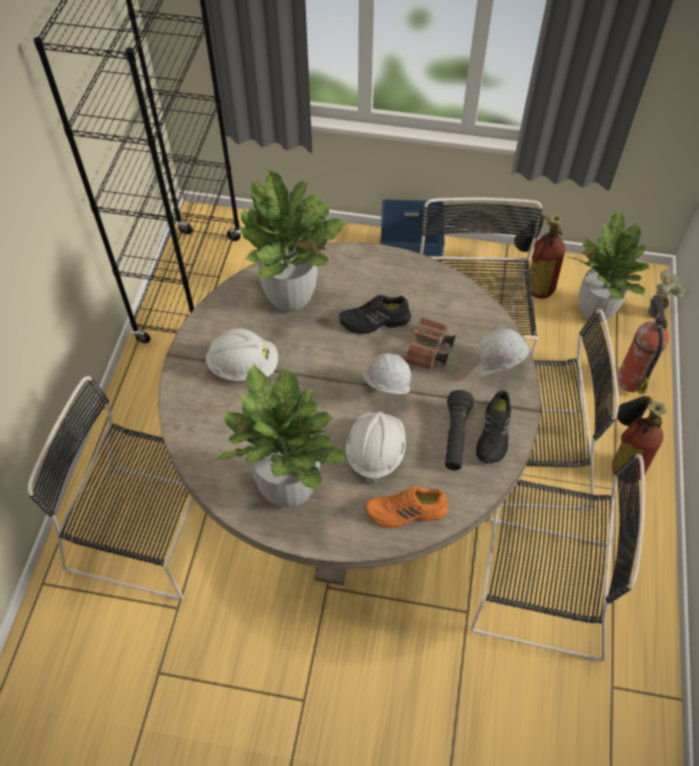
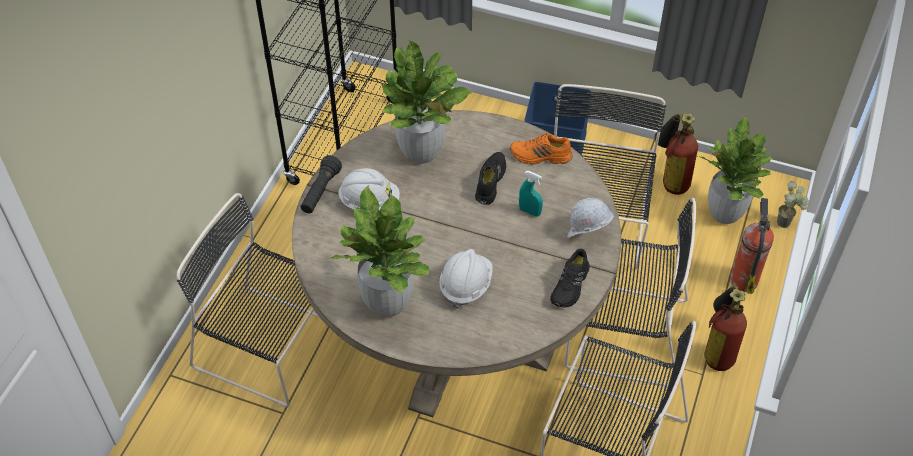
camera: 10 degrees right, 5 degrees down
(375, 322) = (489, 181): black shoe -> black shoe turned 105 degrees clockwise
(384, 393) = (484, 240): white hard hat -> none
(406, 512) = (480, 335): orange shoe -> orange shoe (540, 156)
(428, 351) = (529, 211): brown binoculars -> turquoise spray bottle
(455, 437) = (536, 283): black flashlight -> black flashlight (320, 192)

